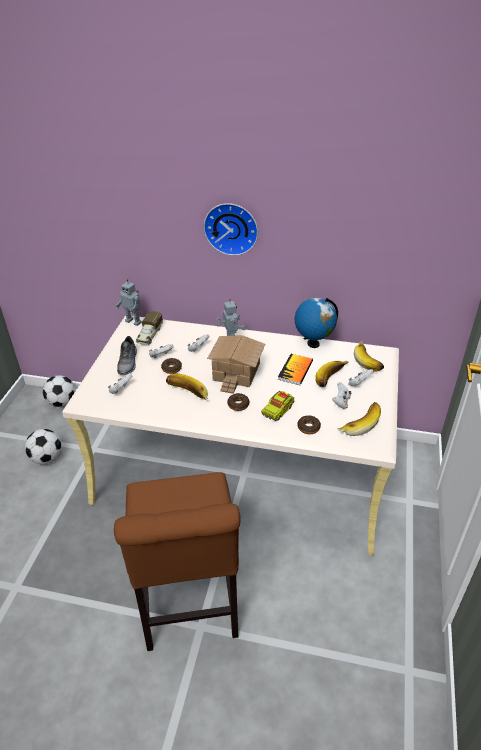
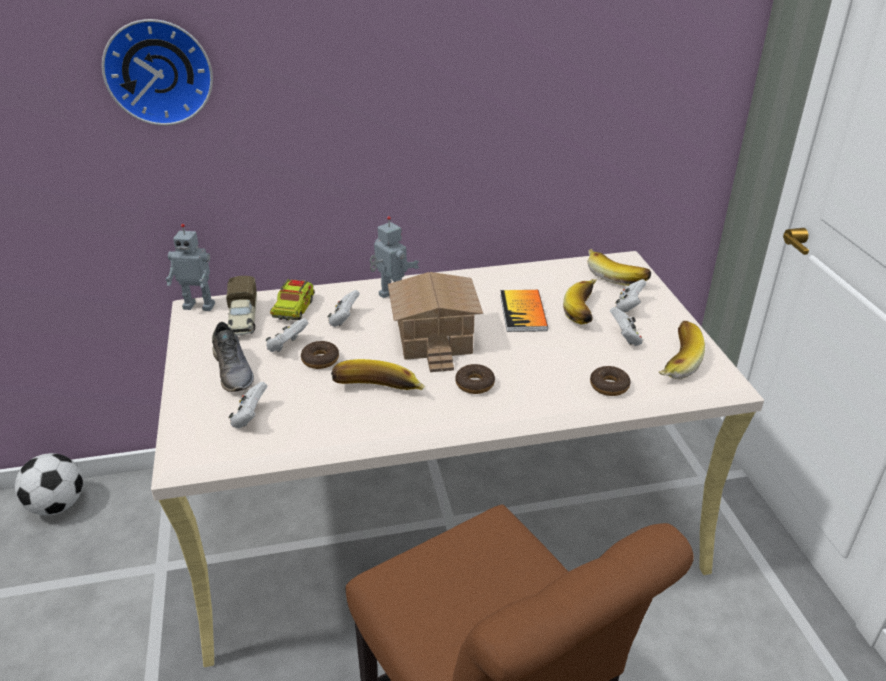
camera: 25 degrees left, 5 degrees down
(47, 458) = (75, 613): football -> none
(231, 228) = (363, 96): wall clock -> wall clock (158, 71)
(278, 410) = (543, 375): toy truck -> toy truck (294, 309)
(313, 344) = (519, 271): globe -> none

